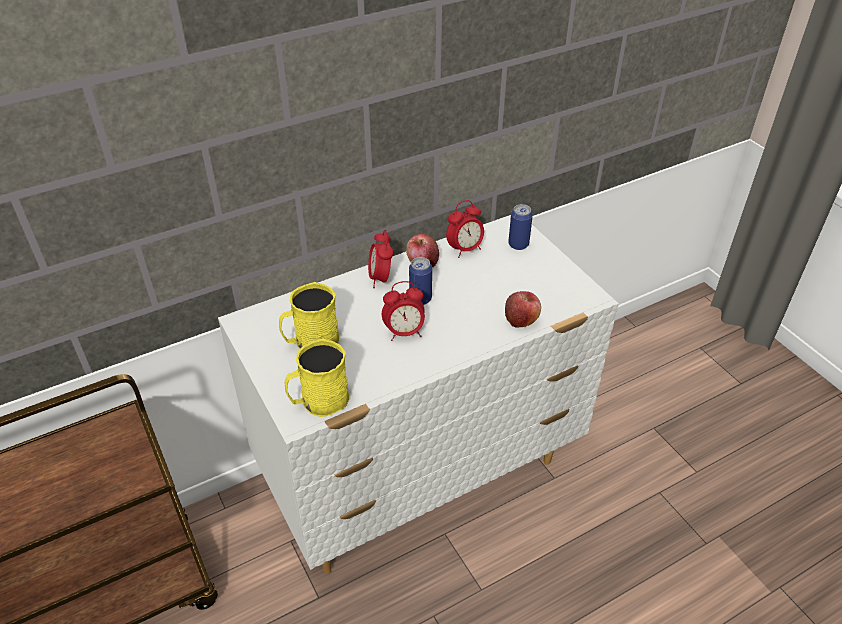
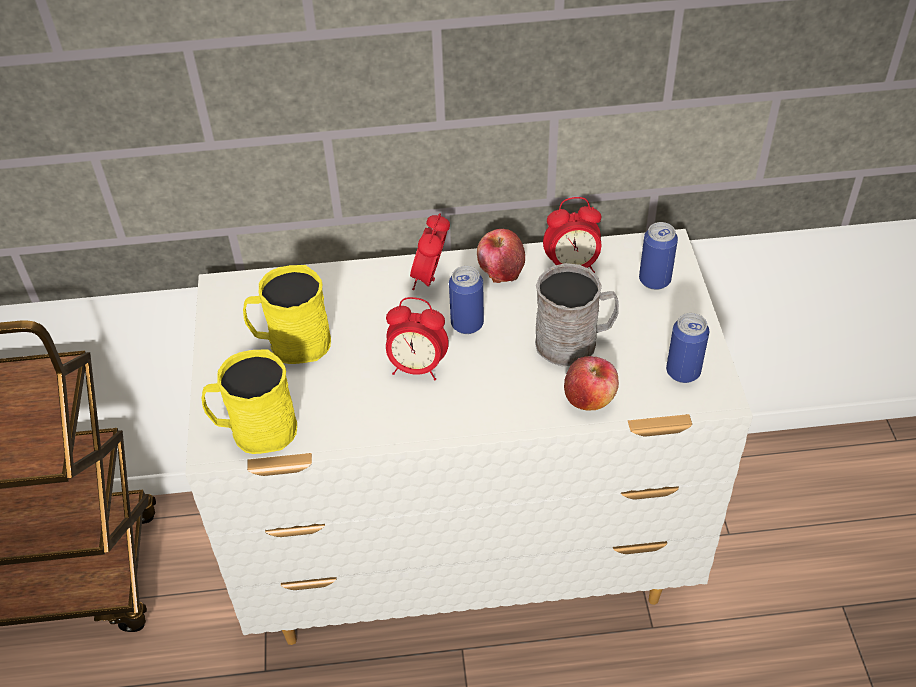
camera: 25 degrees right, 5 degrees up
(493, 291) = (574, 342): none -> grey mug
(565, 290) = (683, 372): none -> can

